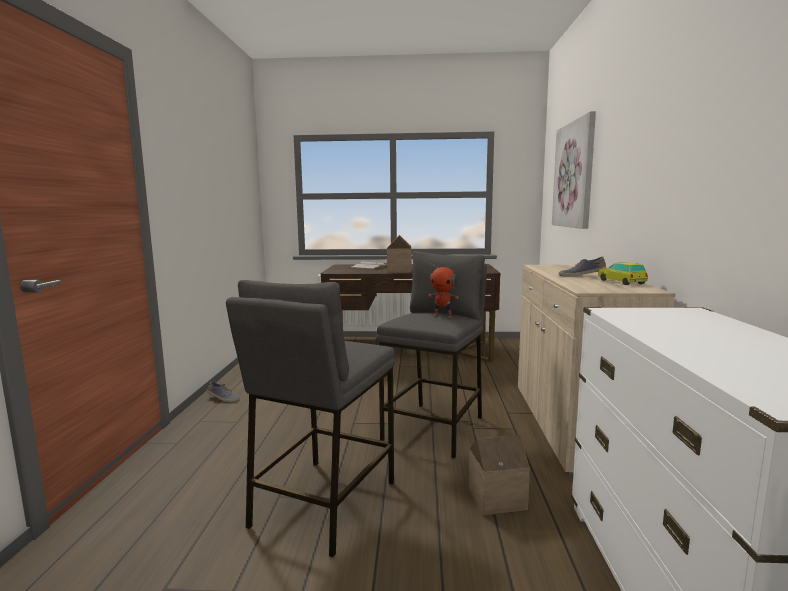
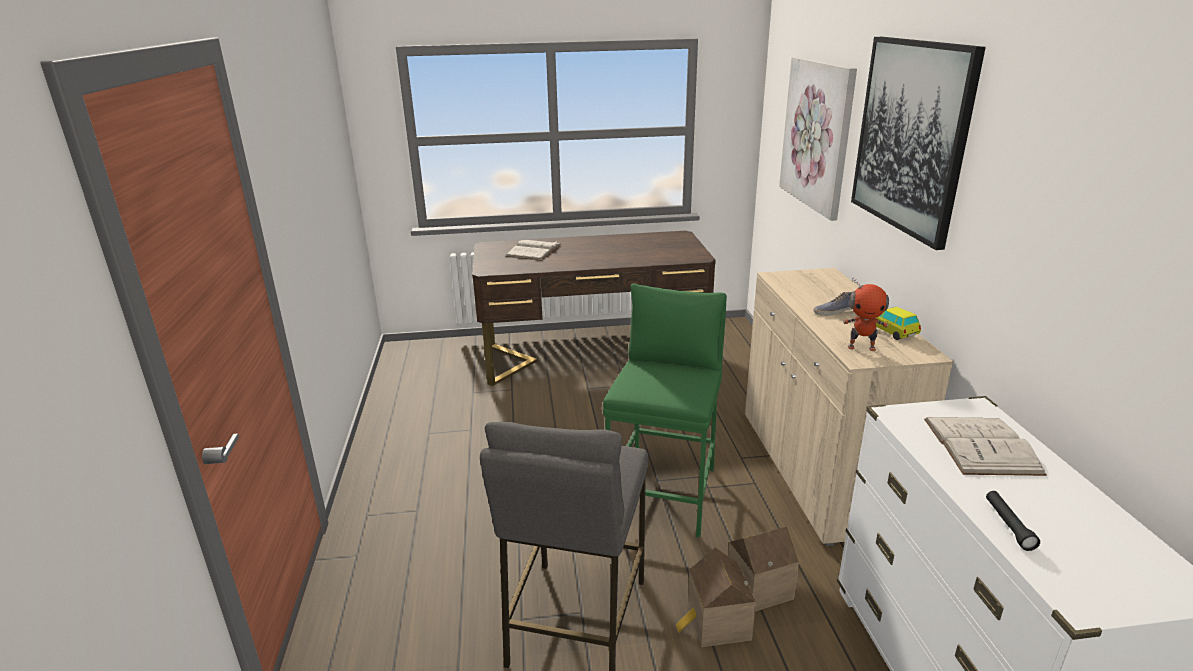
camera: 10 degrees left, 15 degrees up
(223, 398) = (378, 472): shoe -> none
(397, 271) = (578, 262): toy house -> toy house (715, 624)
(435, 428) = (665, 493): grey stool -> green stool
(443, 316) = (678, 373): toy robot -> toy robot (861, 347)
(632, 134) = (911, 136): none -> picture
(689, 325) = (981, 446): none -> white book
(706, 359) = (1008, 525): none -> black flashlight

